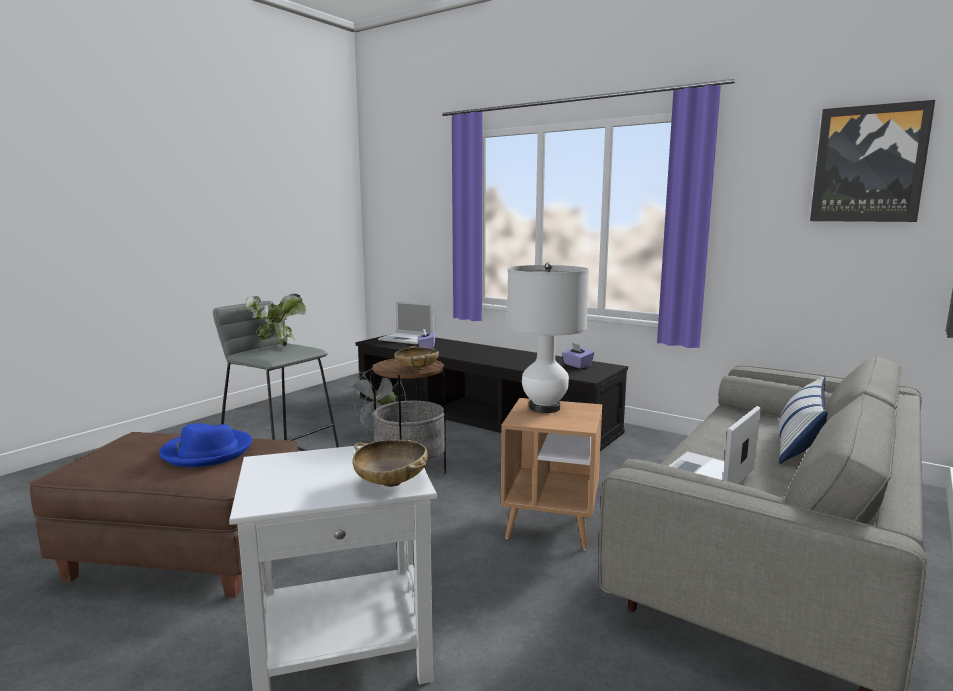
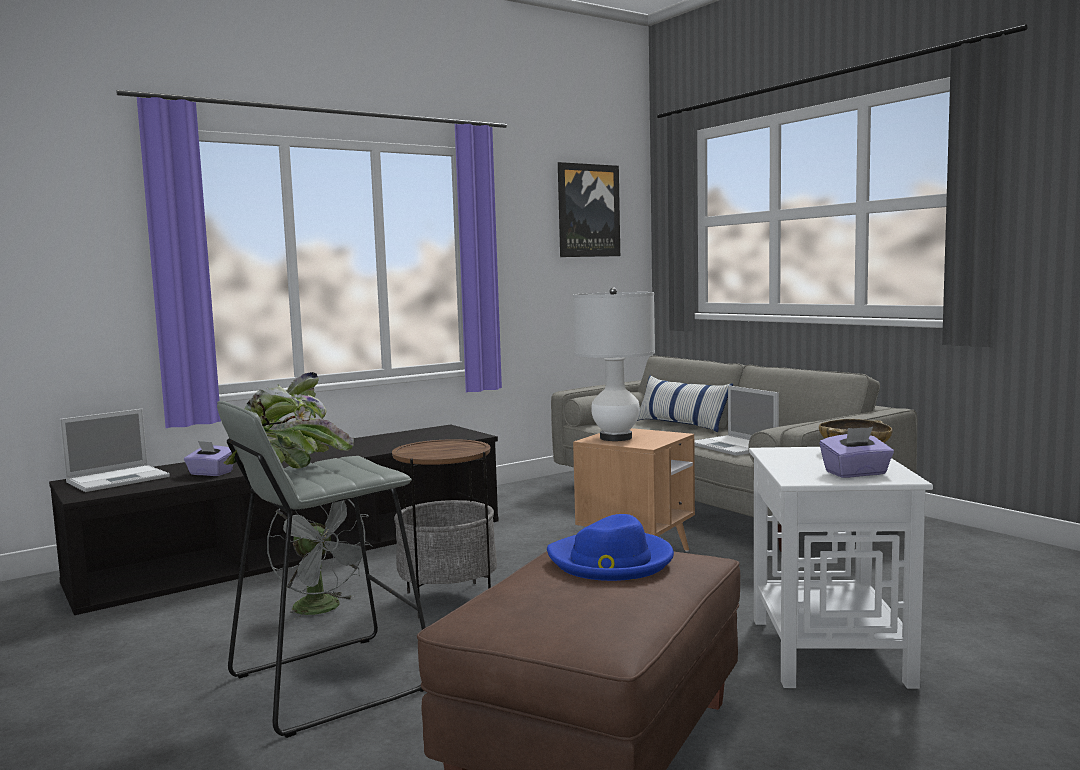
camera: 70 degrees left, 5 degrees down
(417, 369) = (467, 446): beige bowl -> none
(577, 365) = (422, 434): purple tissue box -> purple tissue box (856, 473)

